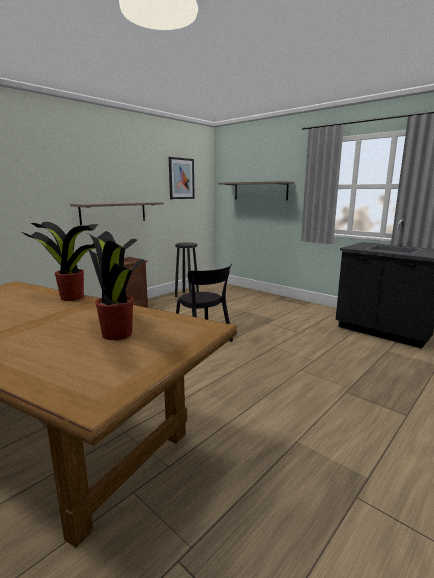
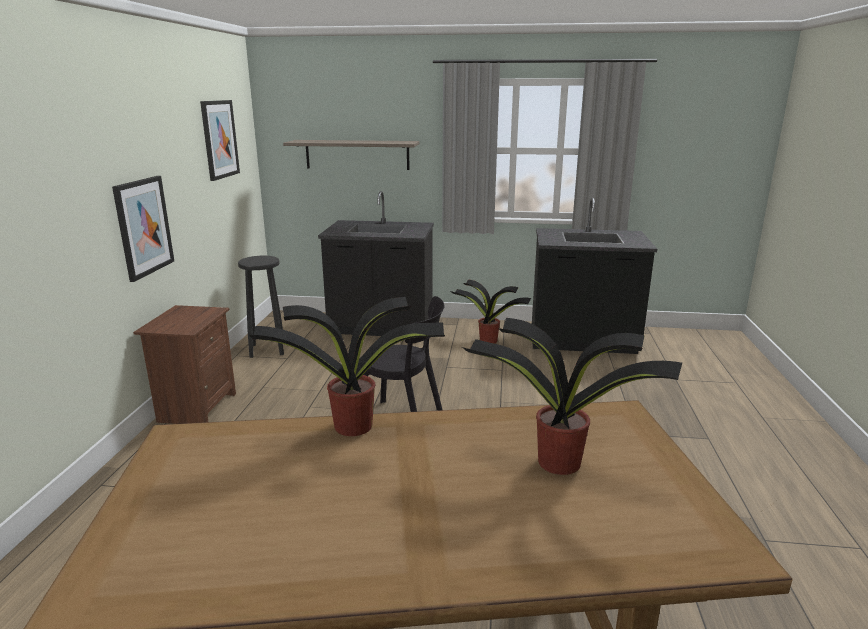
camera: 35 degrees left, 5 degrees up
(113, 212) = (143, 227): shelf -> picture
(256, 298) = (381, 328): none -> black counter
(312, 316) = (487, 340): none -> potted plant

